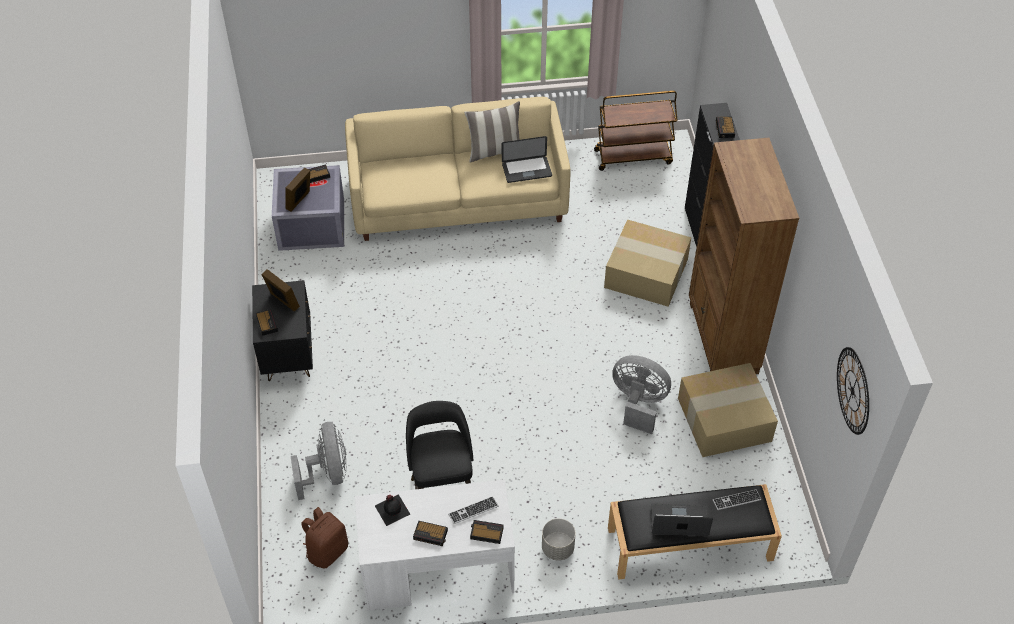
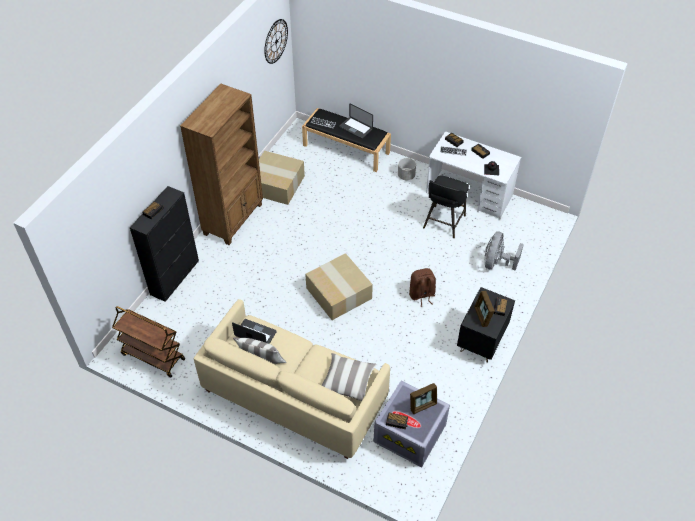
camera: 145 degrees left, 0 degrees up
(327, 551) = (518, 228): brown backpack -> brown backpack (421, 295)
(392, 177) = (347, 381): none -> pillow
(638, 403) = (309, 212): grey fan -> none
(647, 273) = (231, 274): cardboard box -> cardboard box (337, 293)

